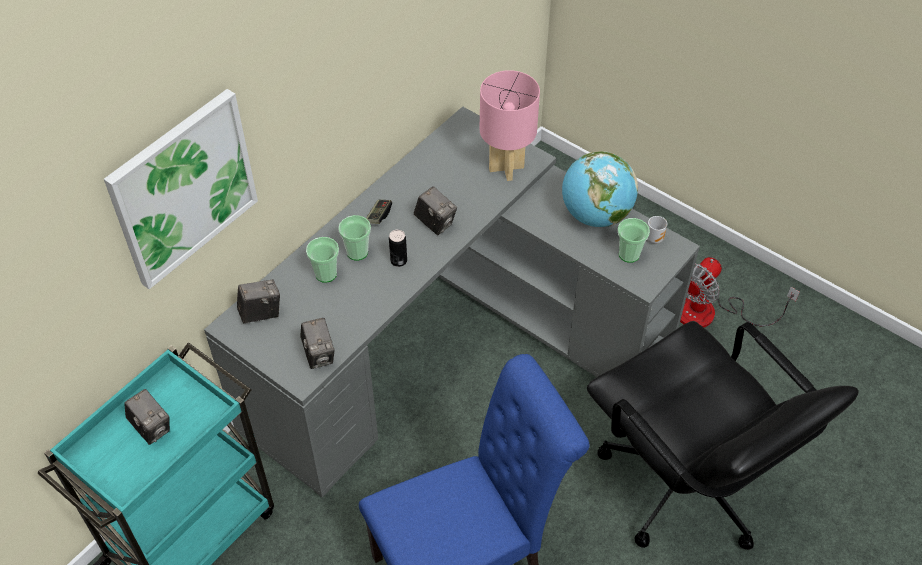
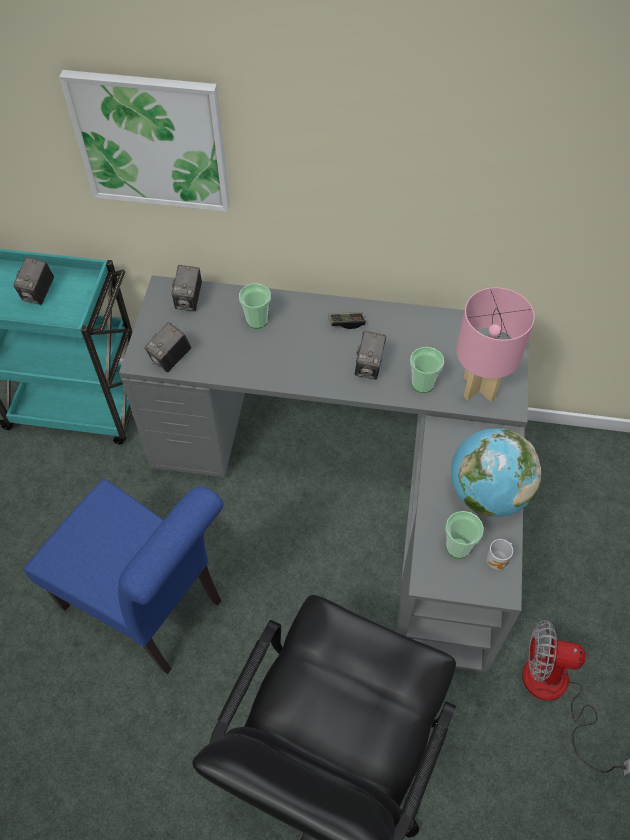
camera: 60 degrees right, 5 degrees up
(261, 313) = (189, 300): camera -> camera turned 60 degrees clockwise
(357, 252) = (295, 329): cup -> cup (422, 384)
(398, 260) = (306, 362): can -> none

